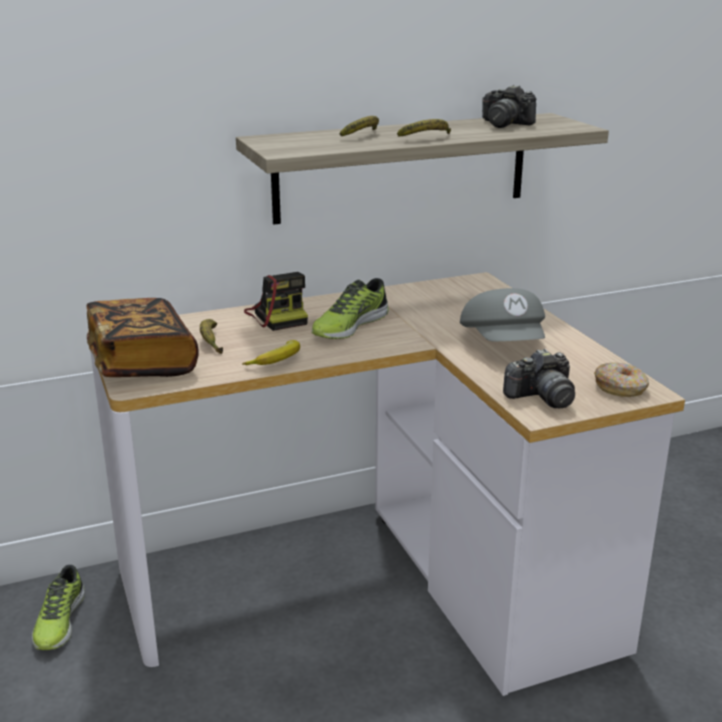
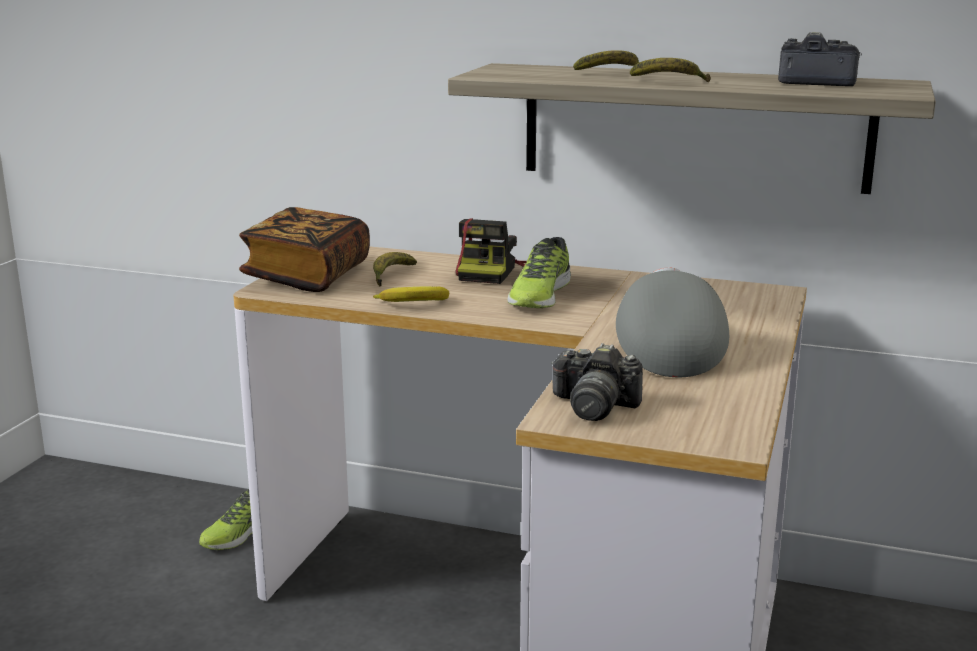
camera: 40 degrees right, 5 degrees down
(349, 326) = (539, 295): shoe -> shoe turned 60 degrees counterclockwise
(504, 343) = (666, 352): grey cap -> grey cap turned 150 degrees clockwise
(505, 124) = (814, 82): camera -> camera turned 120 degrees clockwise
(621, 388) = (707, 428): donut -> none

